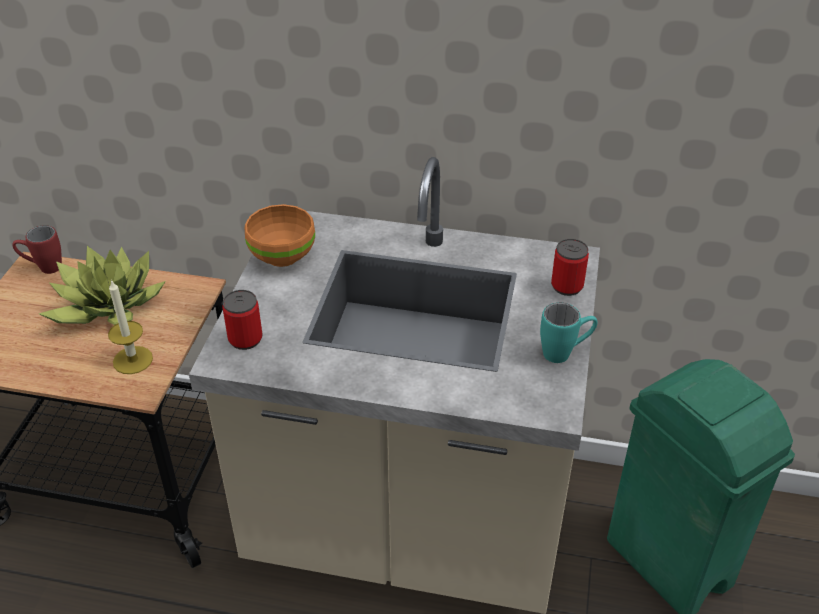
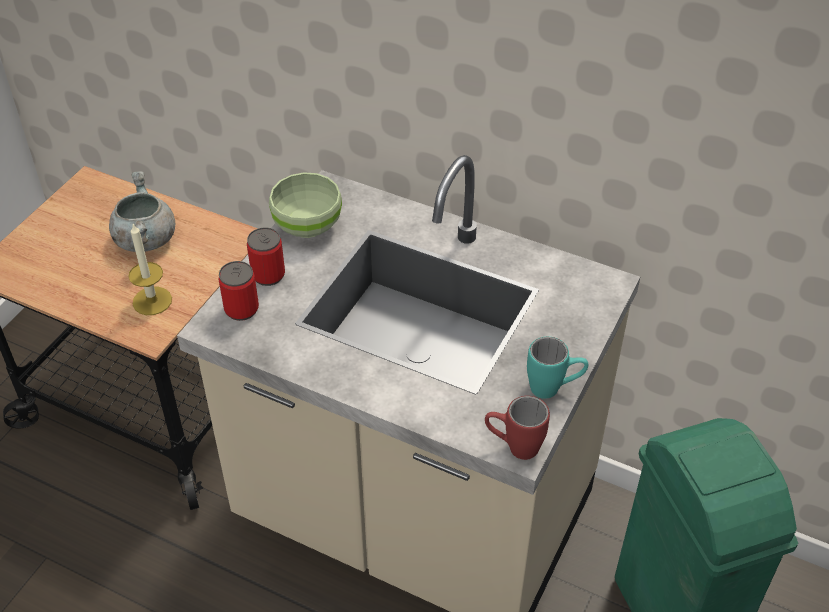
camera: 15 degrees right, 5 degrees up
(43, 268) = (98, 187): red mug -> red mug (513, 447)
(106, 306) = (145, 239): potted plant -> grey cooking pot
(281, 256) = (306, 225): orange bowl -> green bowl
(567, 286) = (586, 314): can -> can (268, 275)

